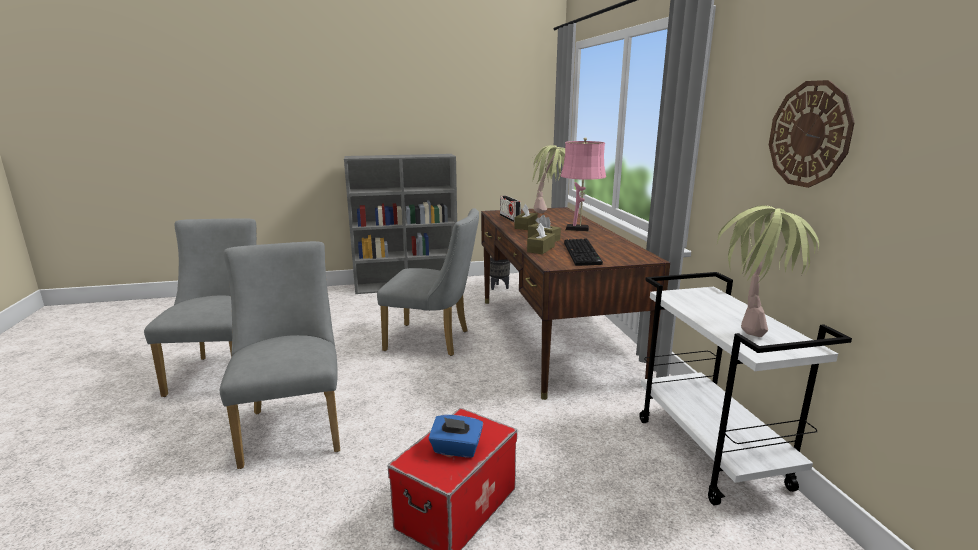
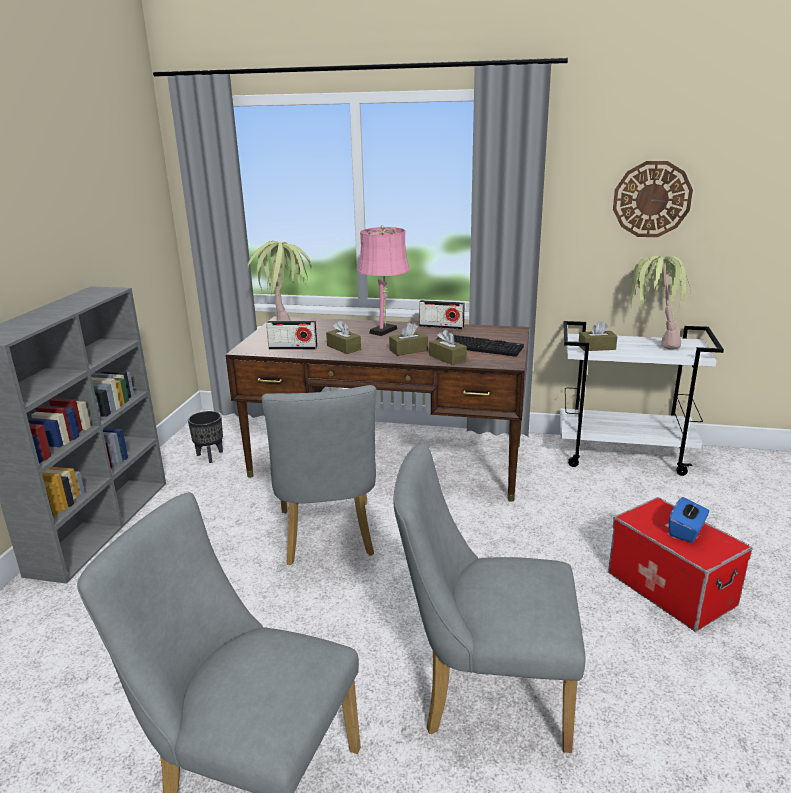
camera: 65 degrees left, 5 degrees up
(434, 341) = (327, 538): grey chair -> grey chair turned 135 degrees clockwise
(615, 240) = (441, 327): none -> radio
(689, 301) = (596, 347): none -> brown tissue box

